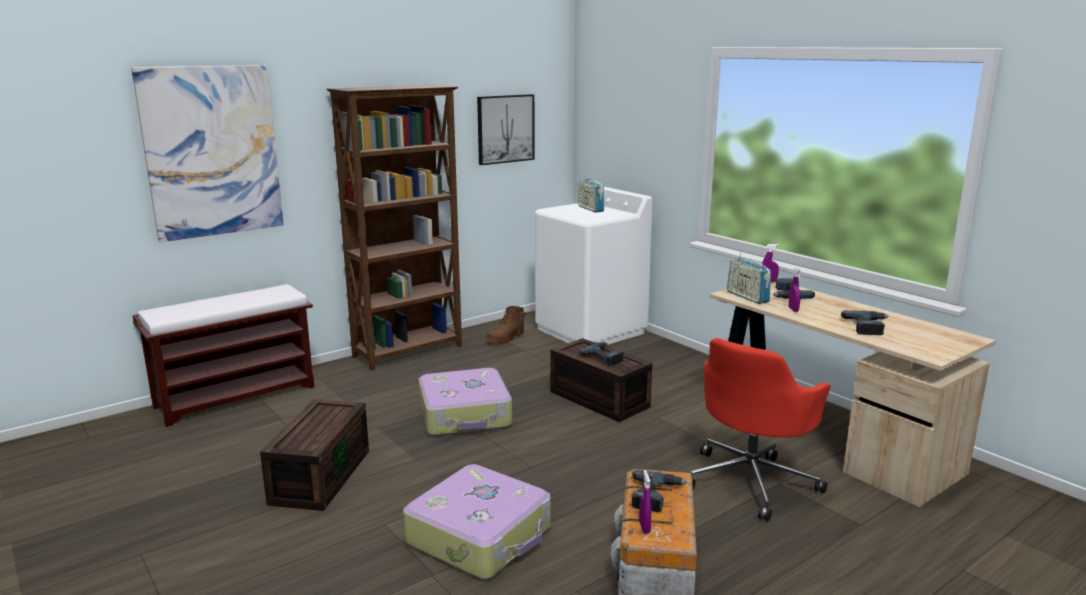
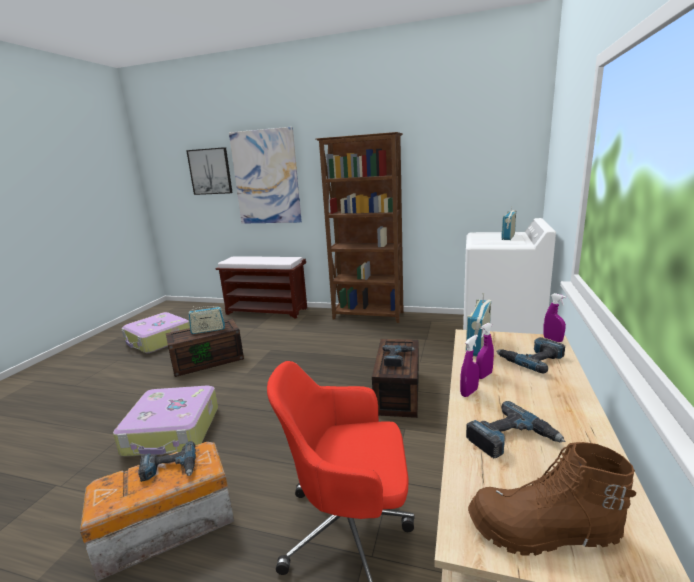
camera: 55 degrees right, 0 degrees up
(320, 422) = (208, 330): none -> radio
(465, 415) = (313, 362): suitcase -> suitcase (158, 340)
(505, 129) = (469, 166): picture -> picture (210, 171)
(506, 339) = (431, 328): brown boot -> brown boot (543, 532)
(644, 527) = (113, 483): purple spray bottle -> purple spray bottle (469, 392)

